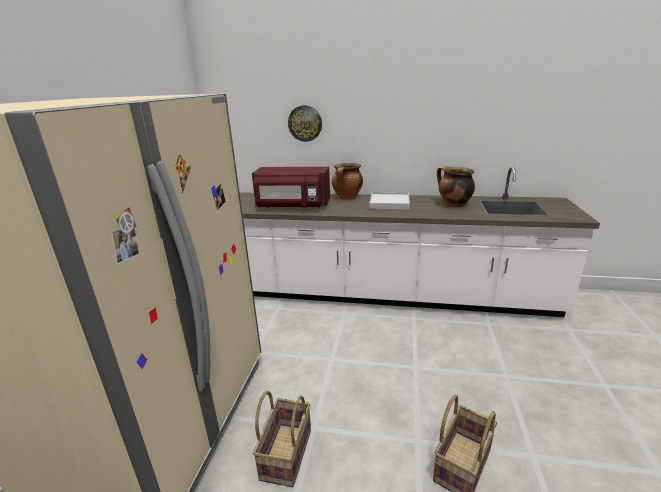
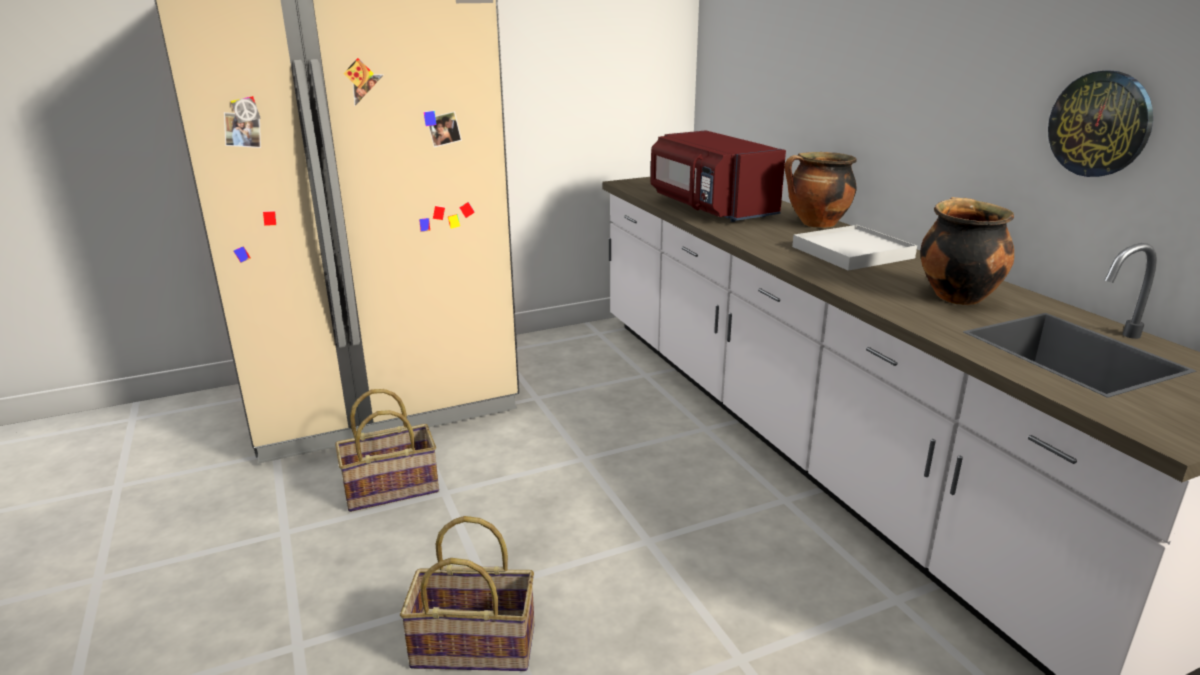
camera: 55 degrees right, 0 degrees up
(305, 123) = (803, 63): wall clock -> wall clock (1100, 124)

